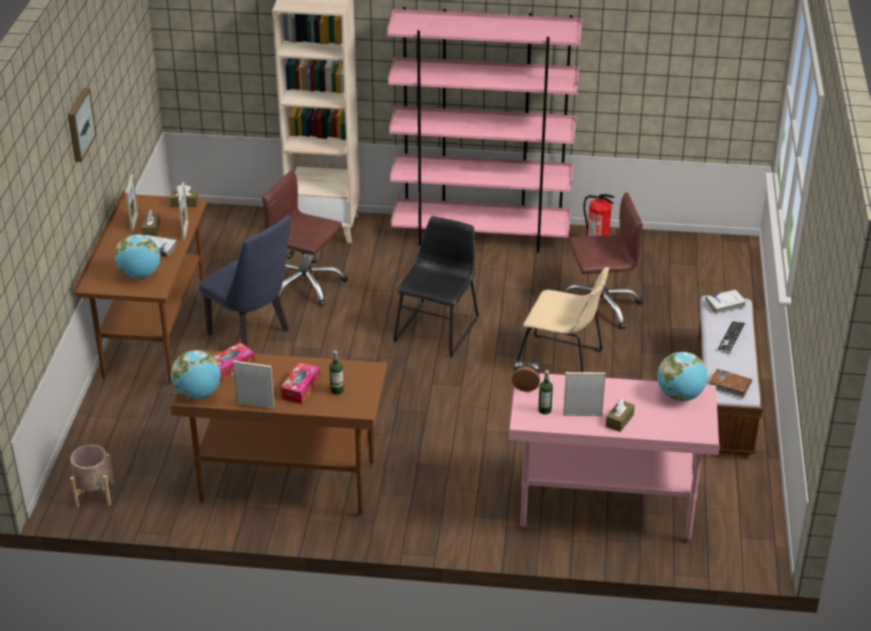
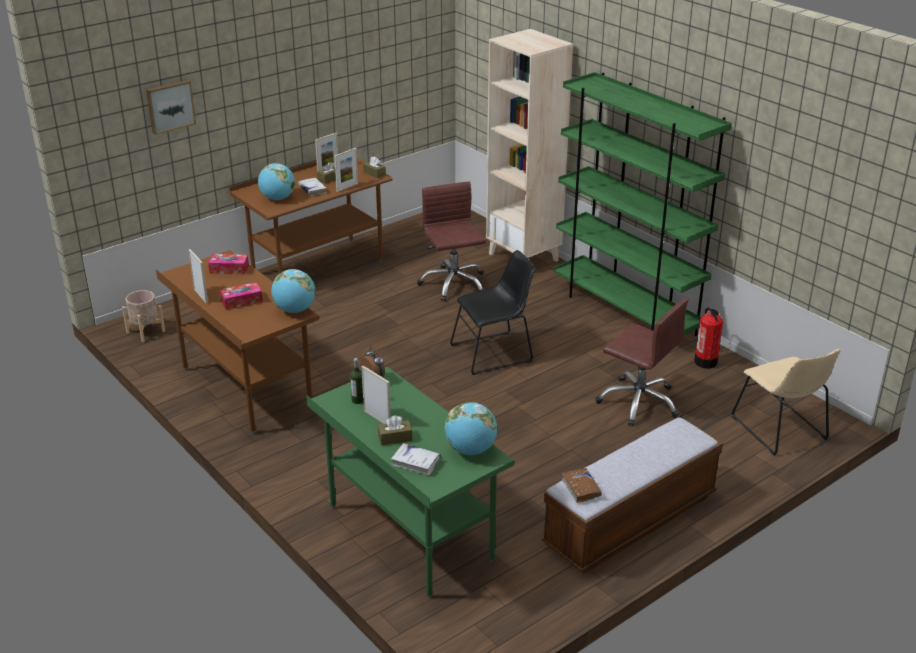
camera: 45 degrees right, 5 degrees down
(79, 124) = (280, 67): picture -> picture (170, 106)
(198, 394) = (185, 273): globe -> globe (295, 310)
(253, 335) = (372, 296): blue chair -> none
(337, 390) = (258, 314): bottle -> none
(481, 235) = (625, 312): pink bookcase -> green bookcase
(562, 362) = (545, 422): beige chair -> beige chair (781, 430)
(605, 508) = (409, 534): pink desk -> green desk
(725, 304) = (684, 432): white book -> white book (416, 463)
(731, 338) = (645, 457): keyboard -> none

